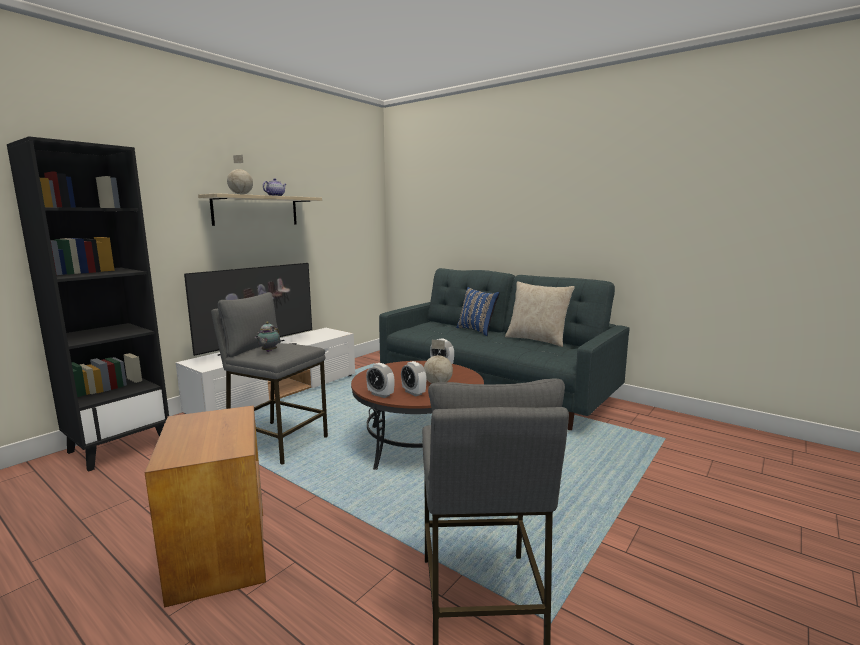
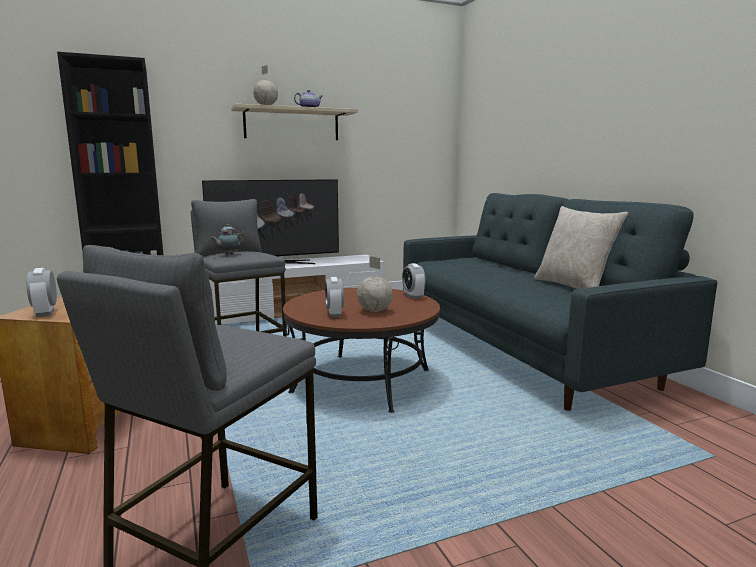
camera: 30 degrees right, 0 degrees up
(380, 394) = (300, 310): alarm clock -> alarm clock (45, 313)
(477, 330) = (511, 270): blue pillow -> none

